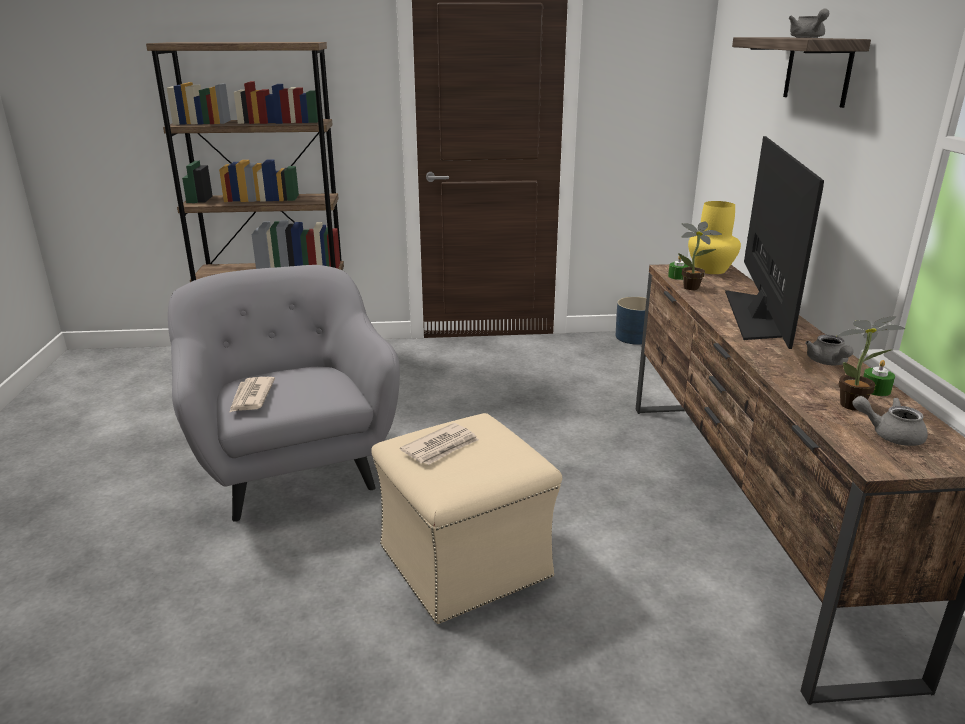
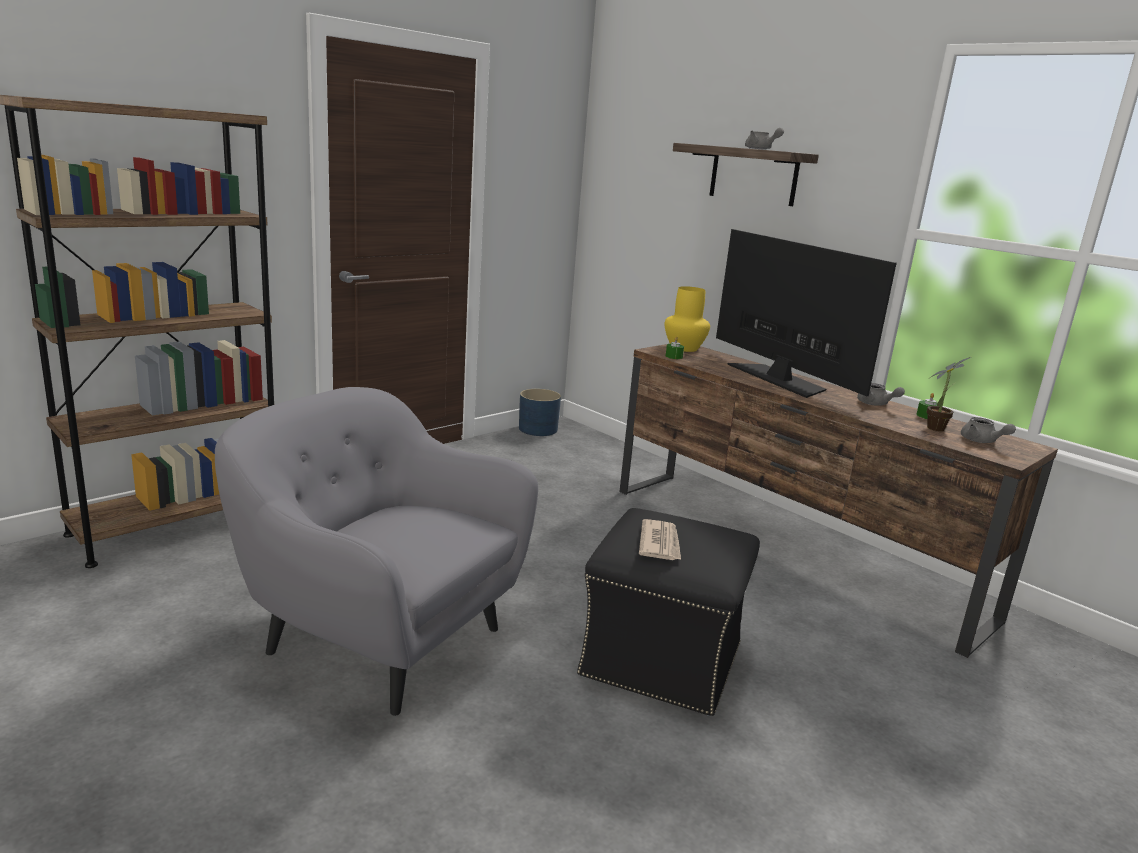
camera: 40 degrees left, 5 degrees down
(251, 397) = (397, 552): newspaper -> none
(465, 562) = (663, 659): beige ottoman -> black ottoman
(694, 288) = (702, 364): potted plant -> none
(889, 434) = (982, 441): grey teapot -> grey teapot turned 105 degrees counterclockwise

